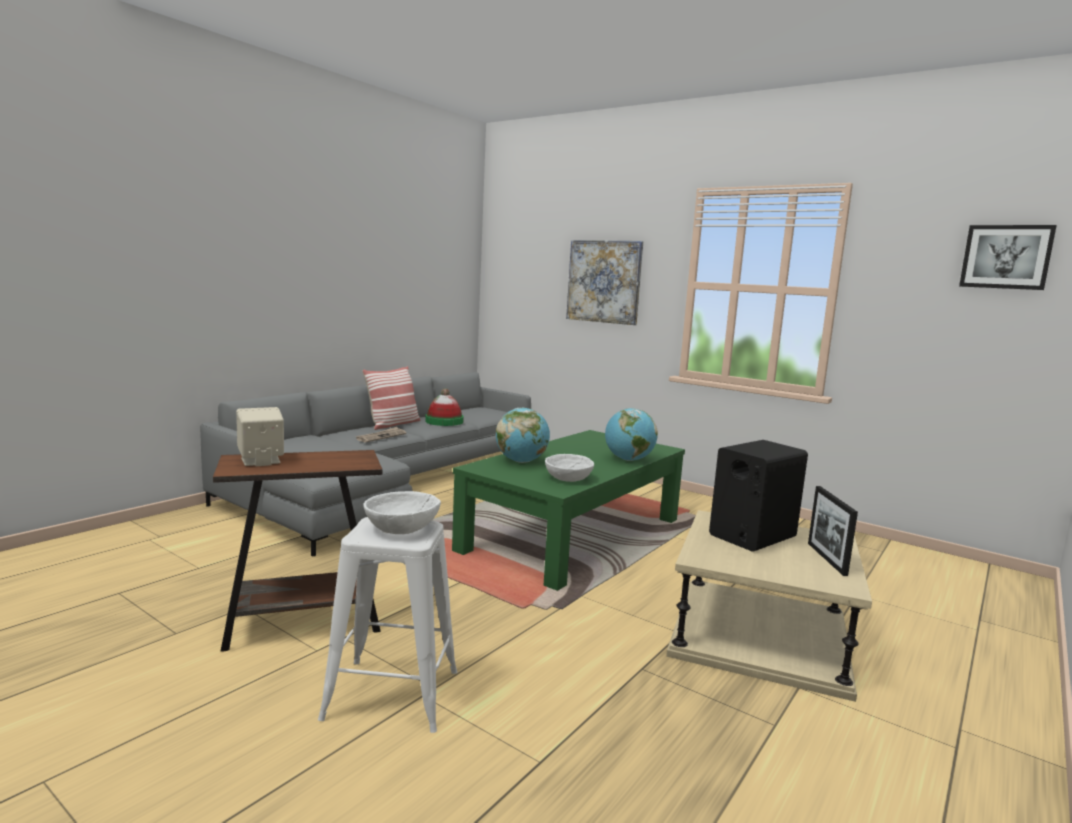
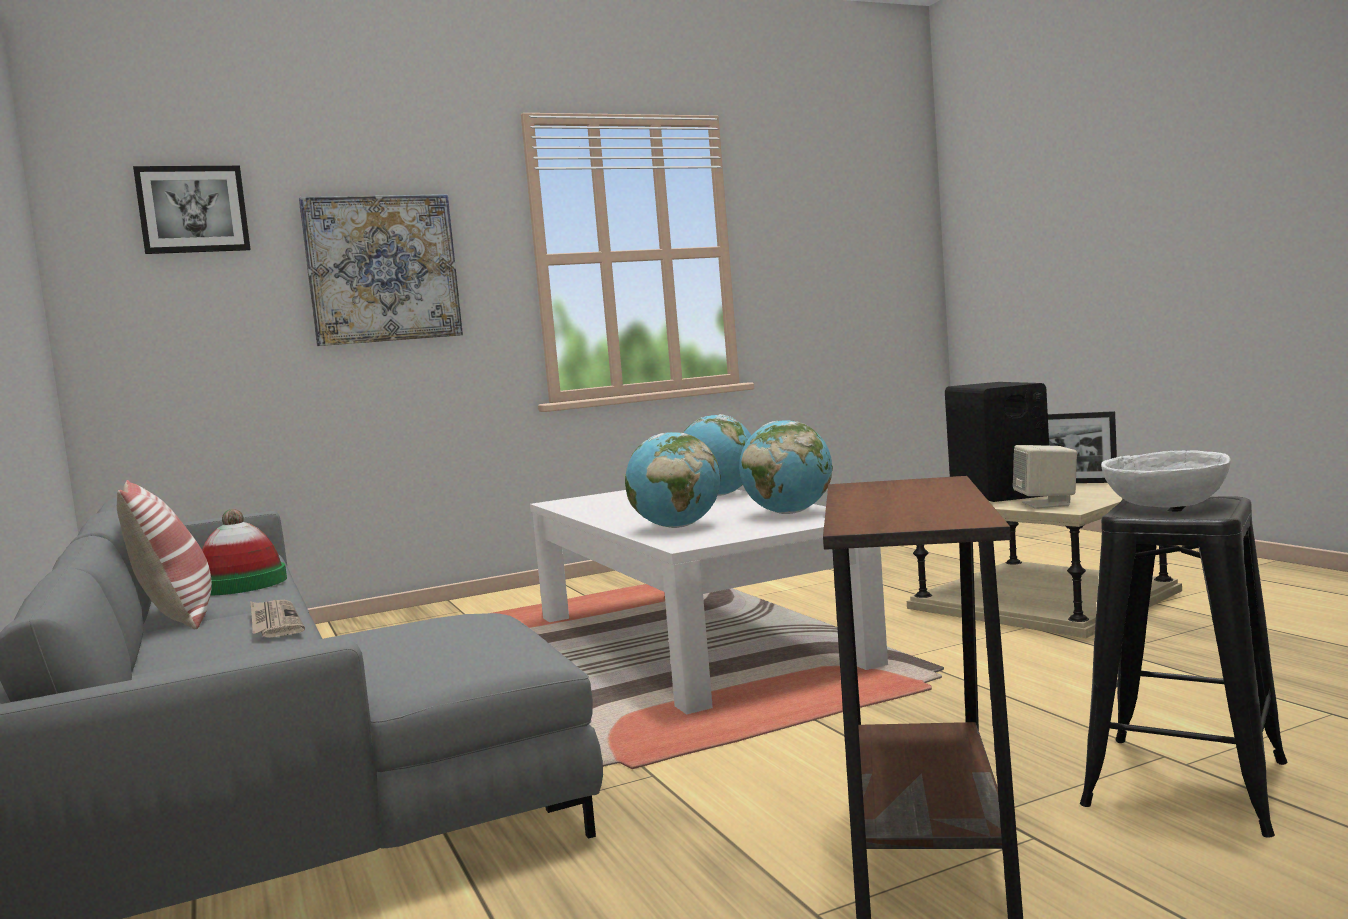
camera: 60 degrees left, 5 degrees down
(261, 461) = (896, 514): beige speaker -> beige speaker (1046, 504)
(393, 694) = (1186, 783): white stool -> black stool
(568, 478) = (788, 513): white bowl -> globe
(574, 534) = (693, 640): green coffee table -> white coffee table
(1006, 257) = (865, 199): picture -> picture (193, 209)

